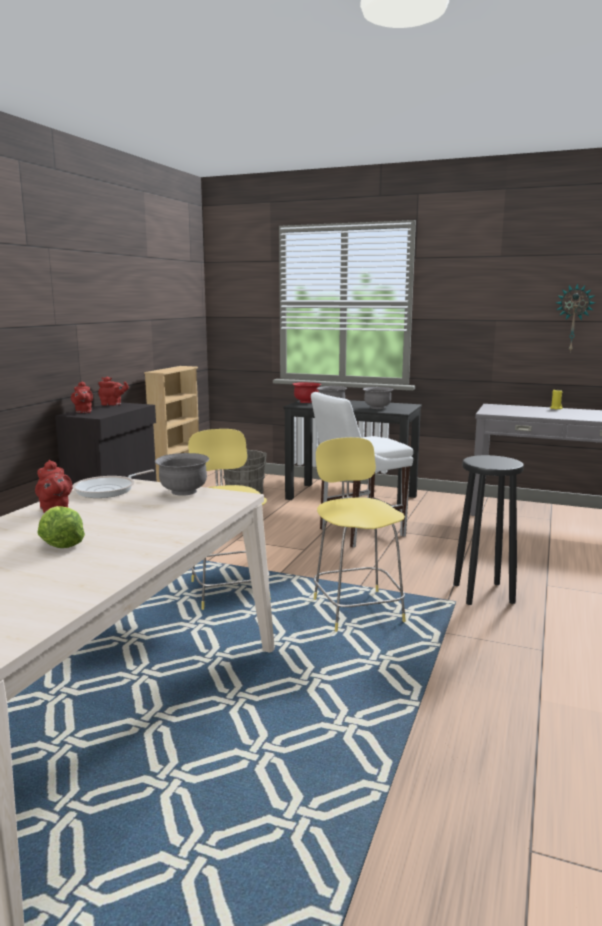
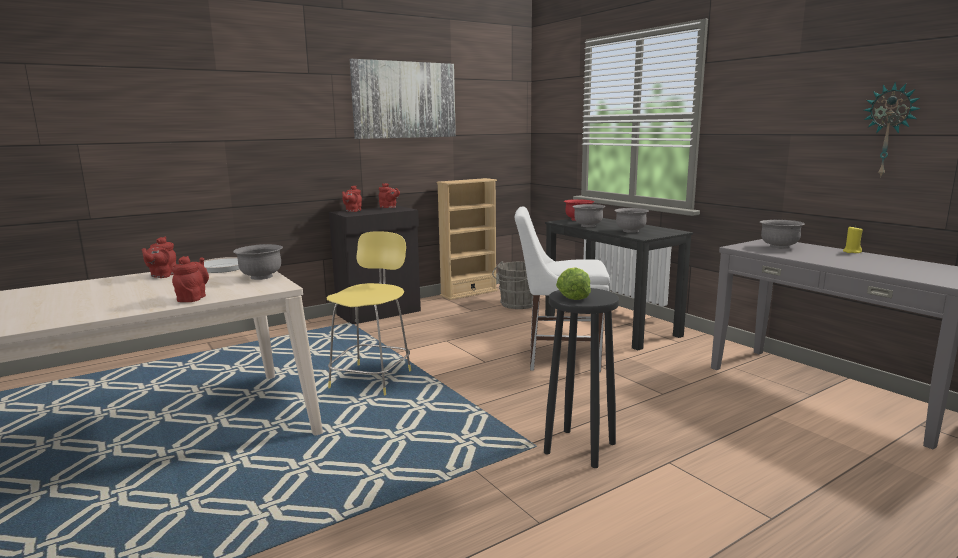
camera: 35 degrees right, 0 degrees up
(60, 543) = (103, 295): lettuce -> lettuce (572, 296)
(113, 280) = (404, 100): none -> picture
(185, 523) = (193, 298): none -> red teapot
(356, 609) = (437, 424): yellow stool -> none
(510, 409) = (779, 247): none -> grey bowl

